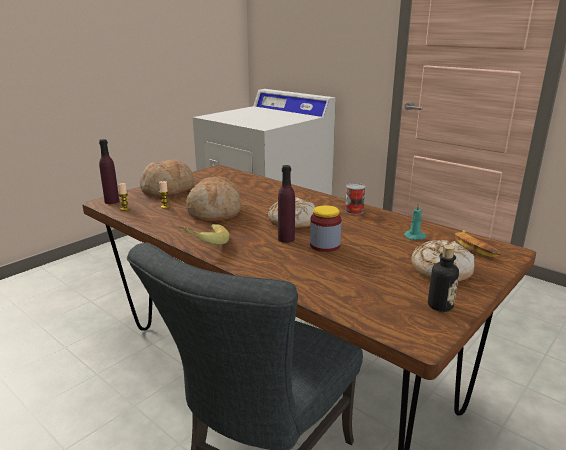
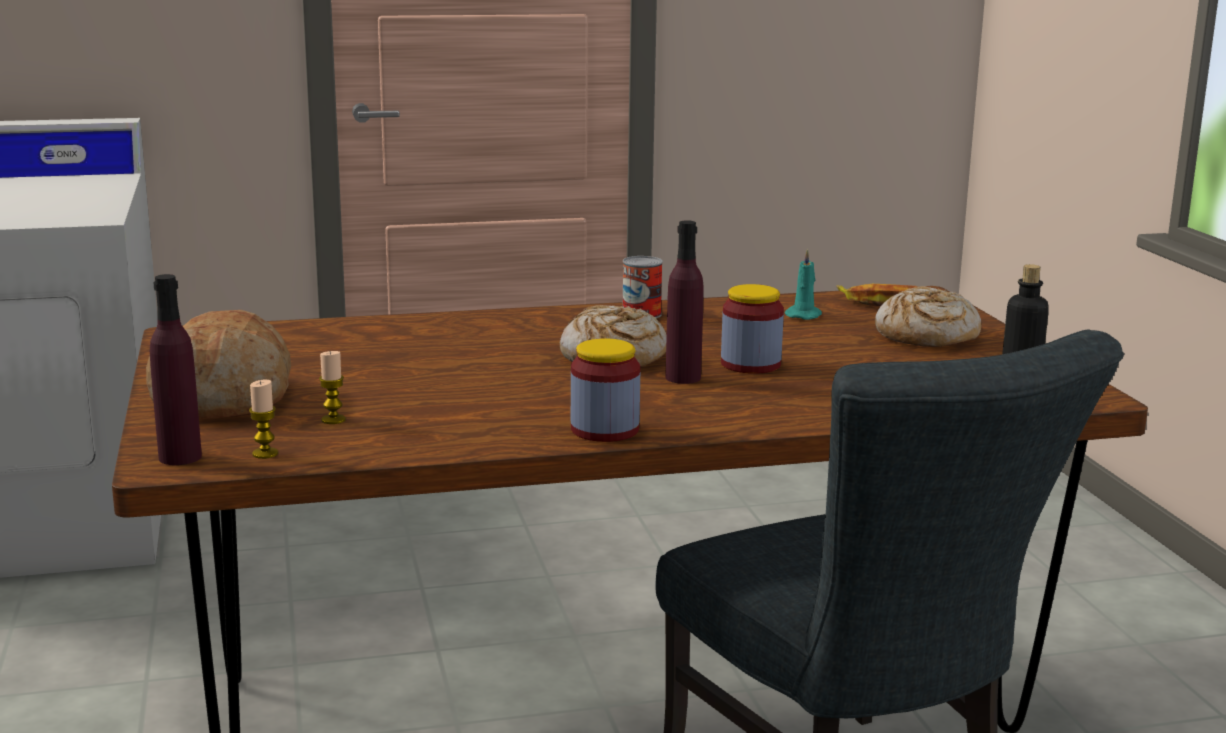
camera: 55 degrees left, 5 degrees down
(204, 243) = (604, 430): banana -> jar
(215, 211) = (453, 391): bread -> none

